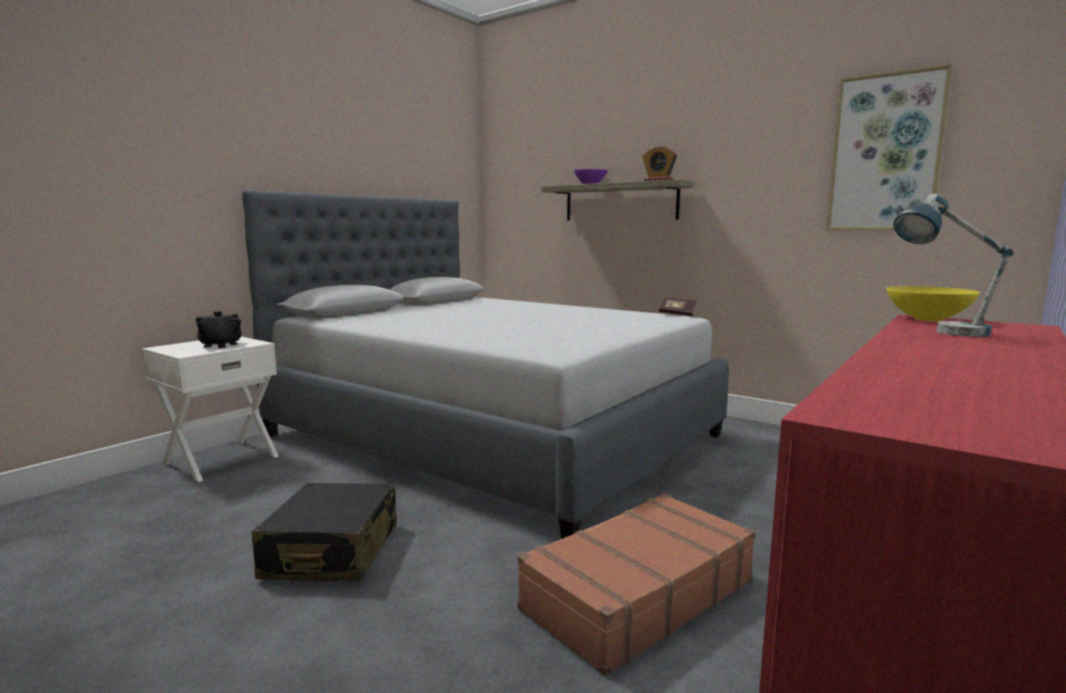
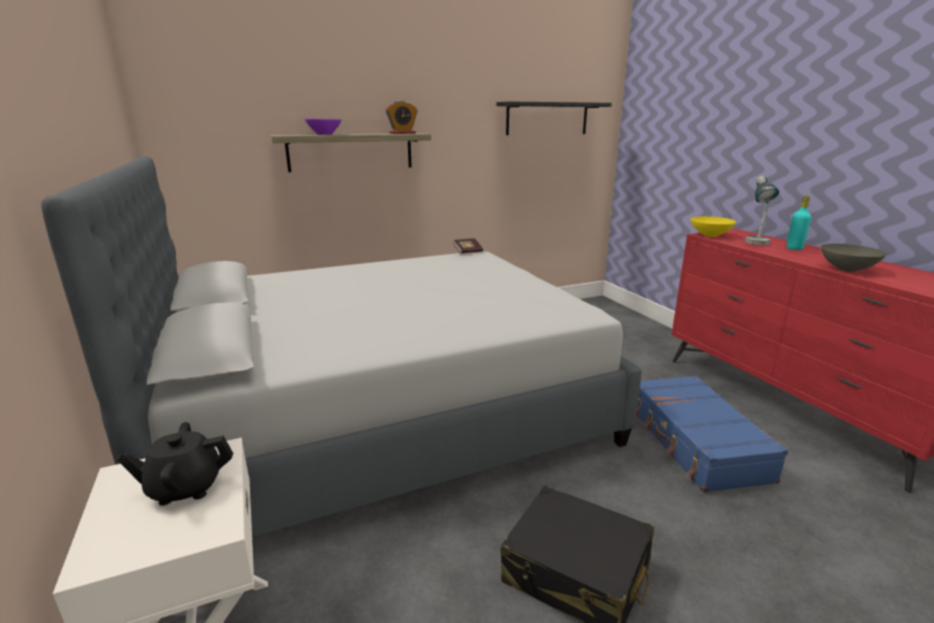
camera: 60 degrees left, 10 degrees up
(220, 345) = (185, 487): black teapot -> black teapot turned 120 degrees clockwise
(636, 595) = (695, 443): brown suitcase -> blue suitcase
(885, 153) = (547, 118): picture -> black shelf
(899, 363) = (847, 269): none -> grey bowl
(987, 345) = (794, 248): none -> turquoise bottle

